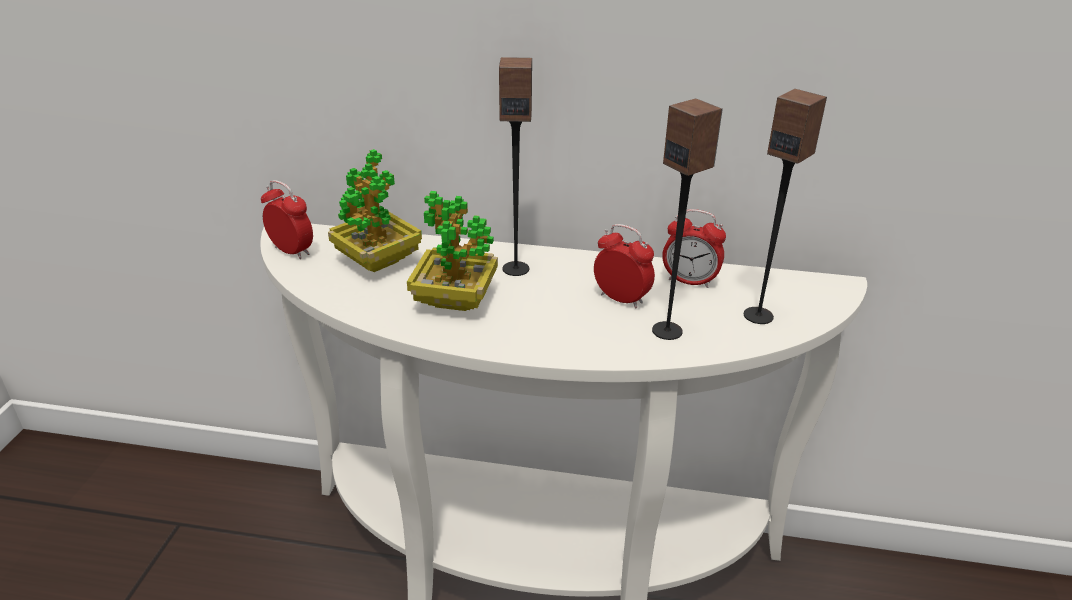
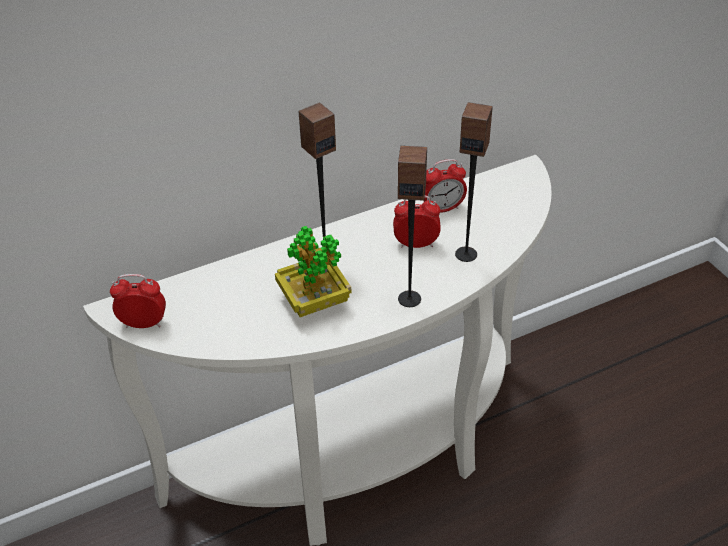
camera: 35 degrees left, 10 degrees up
(378, 261) = (221, 298): potted plant -> none
(758, 315) = (505, 215): speaker -> speaker (409, 298)

